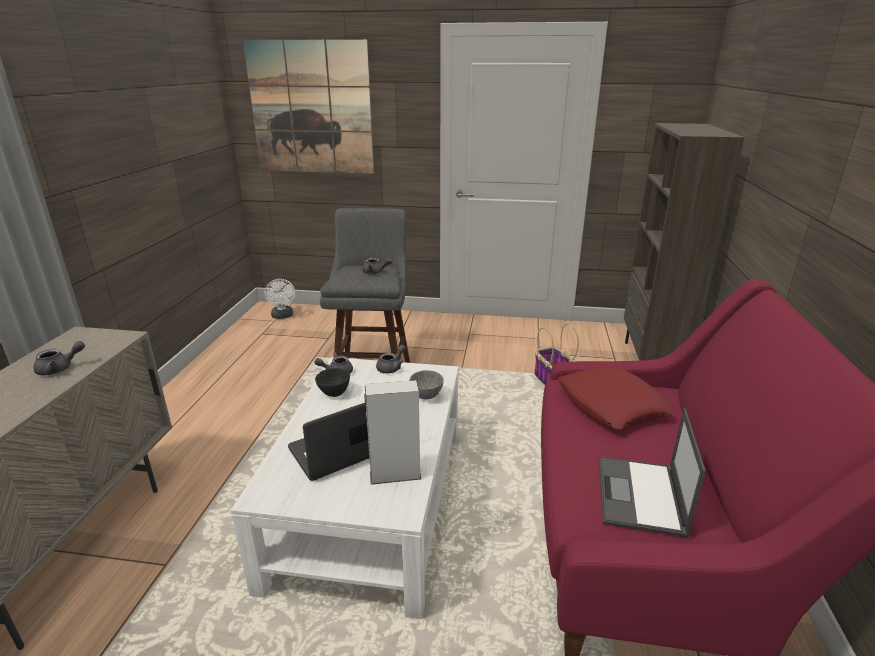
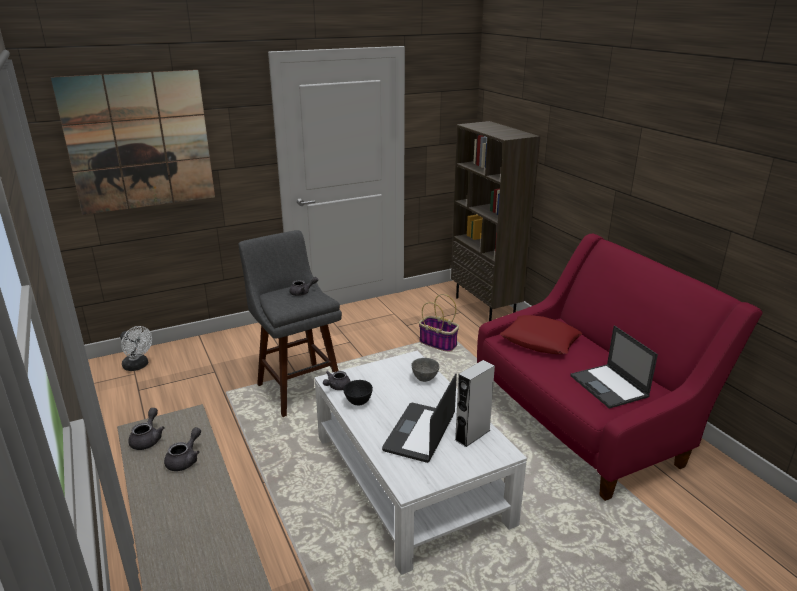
camera: 35 degrees left, 0 degrees up
(392, 367) = (373, 368): grey teapot -> grey teapot (148, 439)

